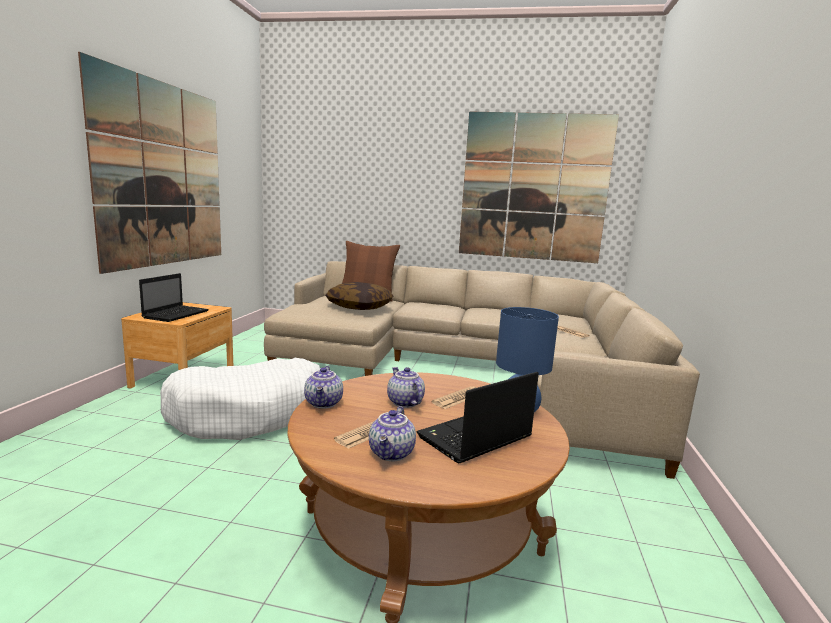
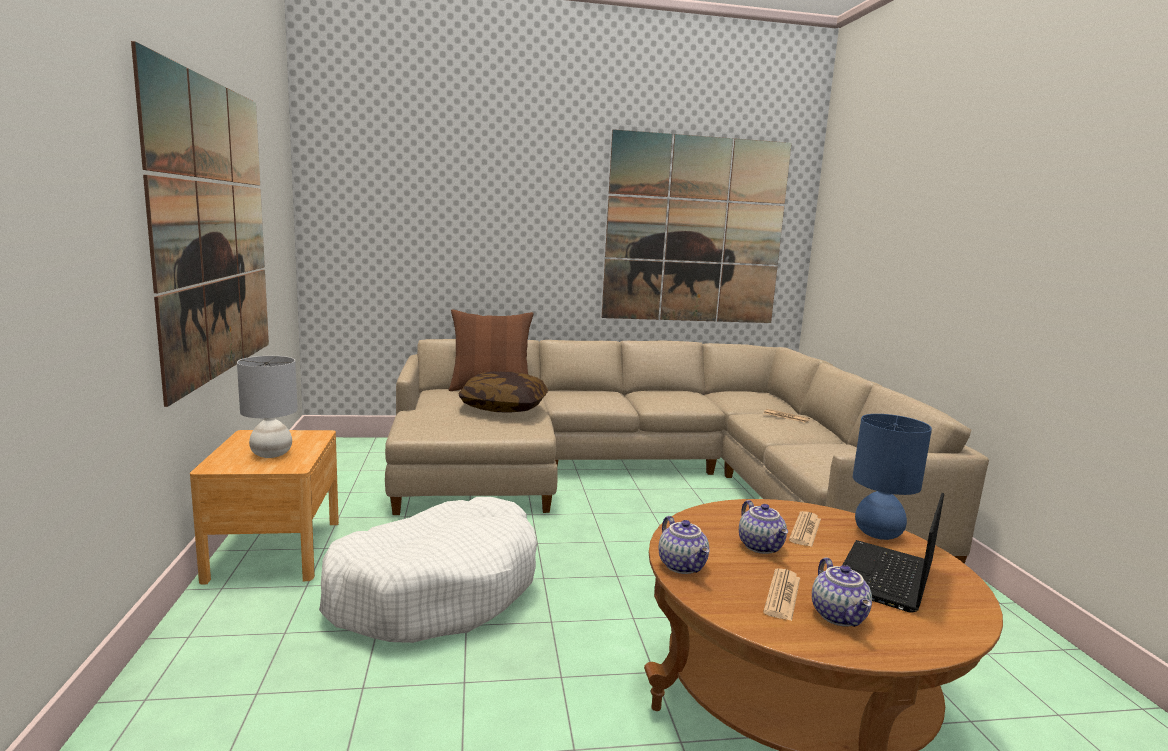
camera: 20 degrees left, 0 degrees up
(176, 314) = (271, 454): laptop -> grey table lamp
(404, 402) = (761, 547): teapot -> teapot turned 150 degrees counterclockwise

